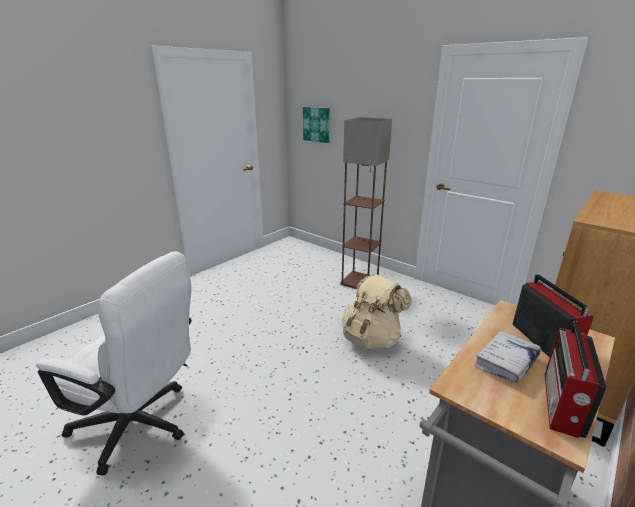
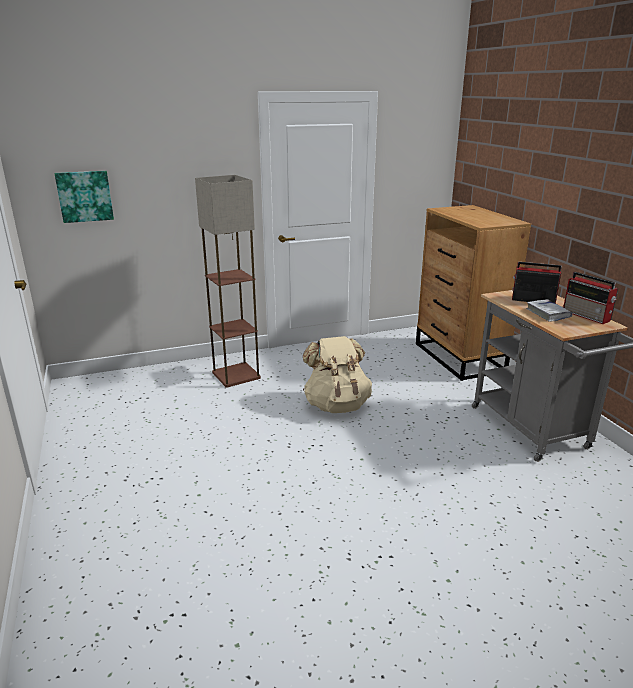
camera: 60 degrees left, 0 degrees up
(141, 426) = (345, 589): white office chair -> none

